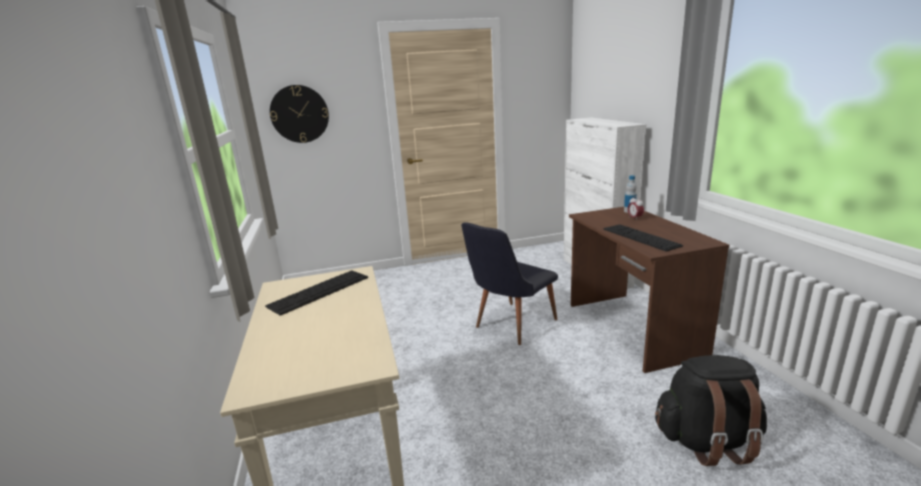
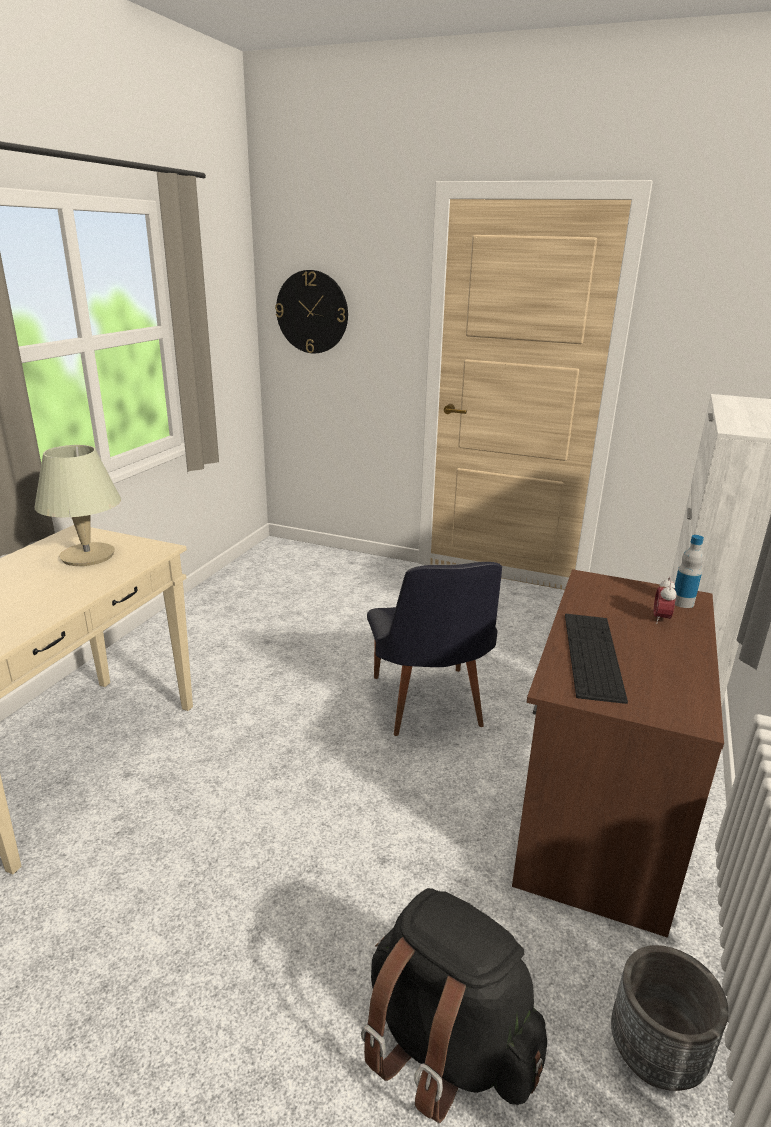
camera: 35 degrees right, 5 degrees up
(319, 291) = (88, 556): keyboard -> beige table lamp
(509, 326) = (428, 708): black chair -> black chair turned 90 degrees counterclockwise
(760, 394) = (655, 1054): none -> grey planter

